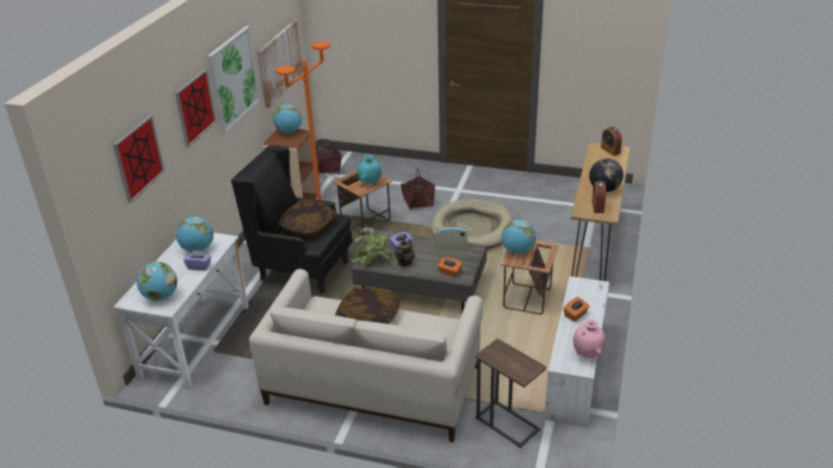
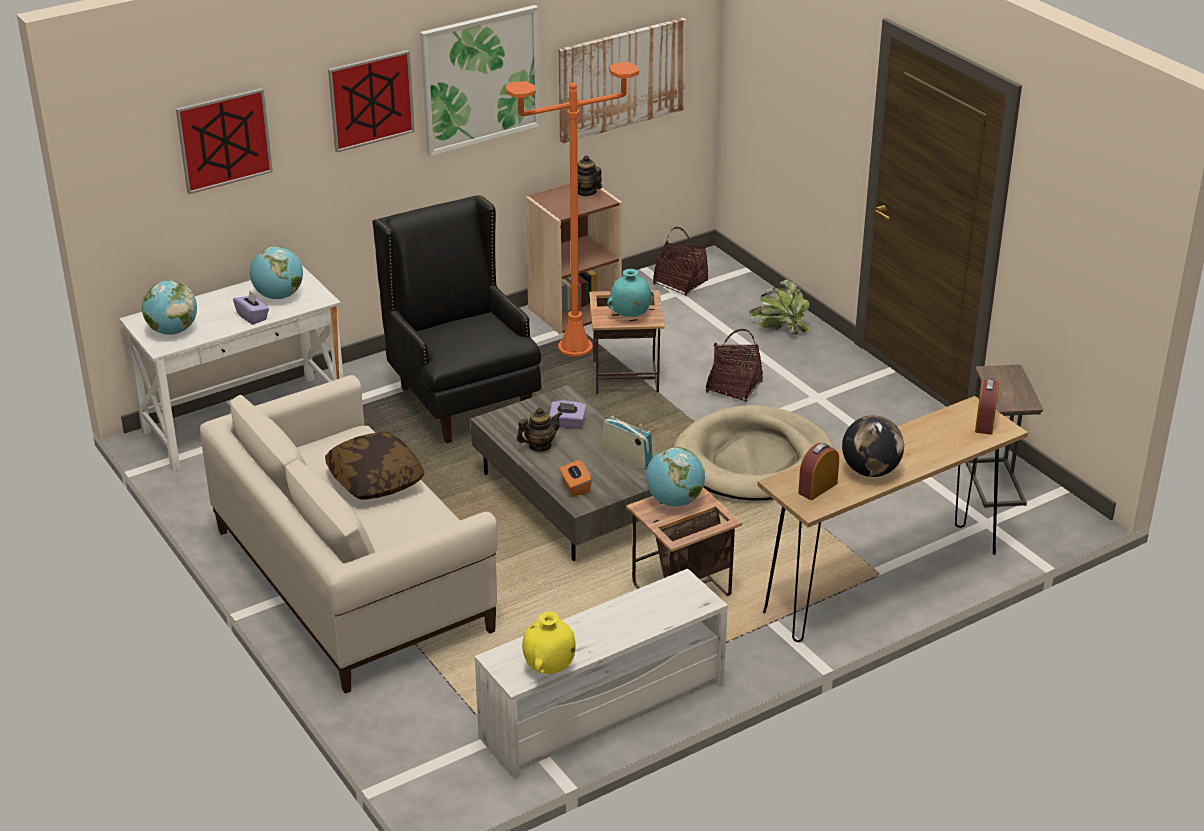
camera: 40 degrees right, 0 degrees up
(289, 132) = (586, 192): globe -> teapot
(308, 226) = (468, 335): pillow -> none
(372, 261) = (506, 423): potted plant -> potted plant (780, 328)
(506, 424) = (430, 714): brown side table -> brown side table (994, 483)
(575, 315) = (613, 617): orange tissue box -> none
(588, 354) = (549, 668): pink vase -> yellow vase

